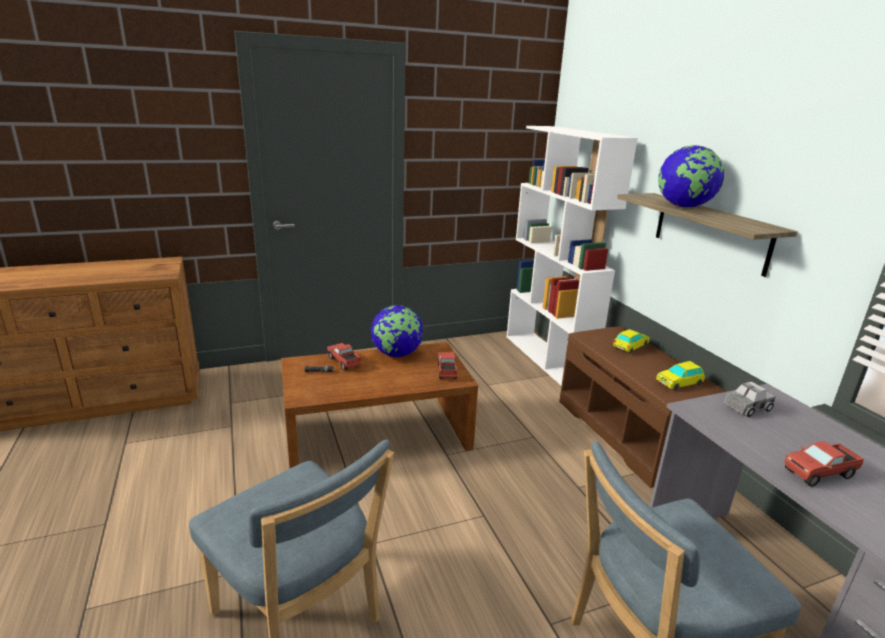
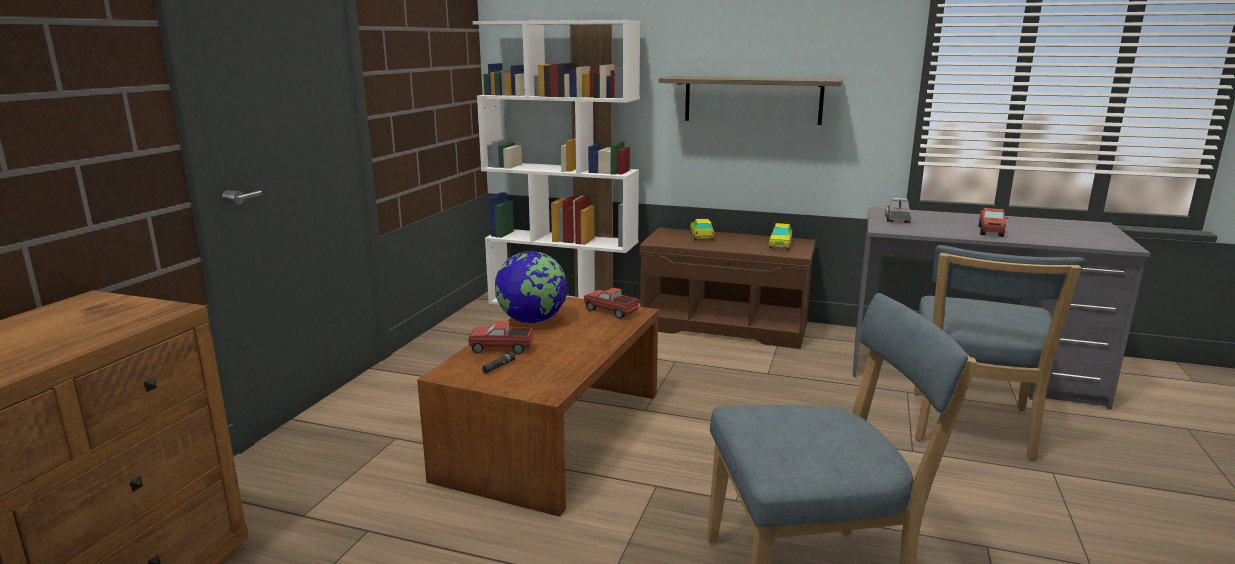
camera: 50 degrees left, 5 degrees down
(684, 207) = (736, 77): globe -> none

